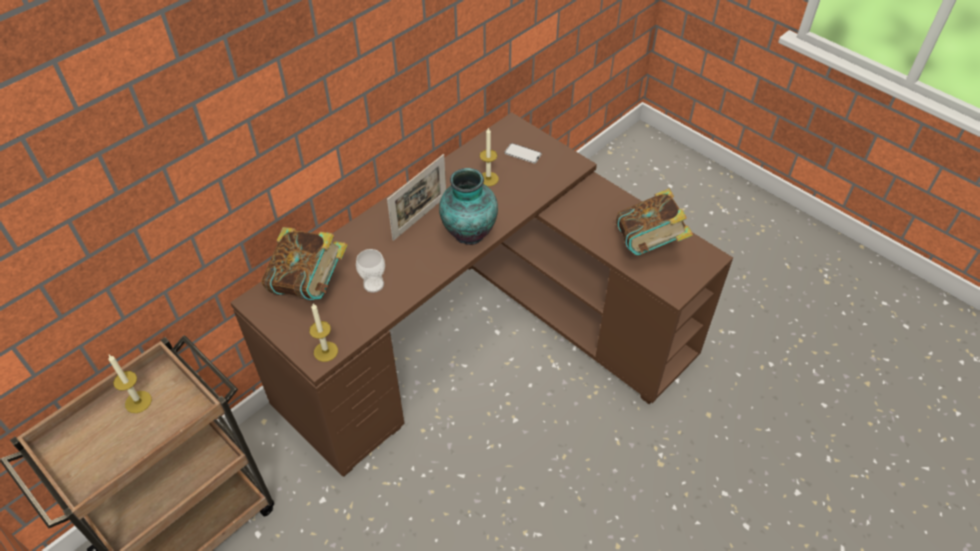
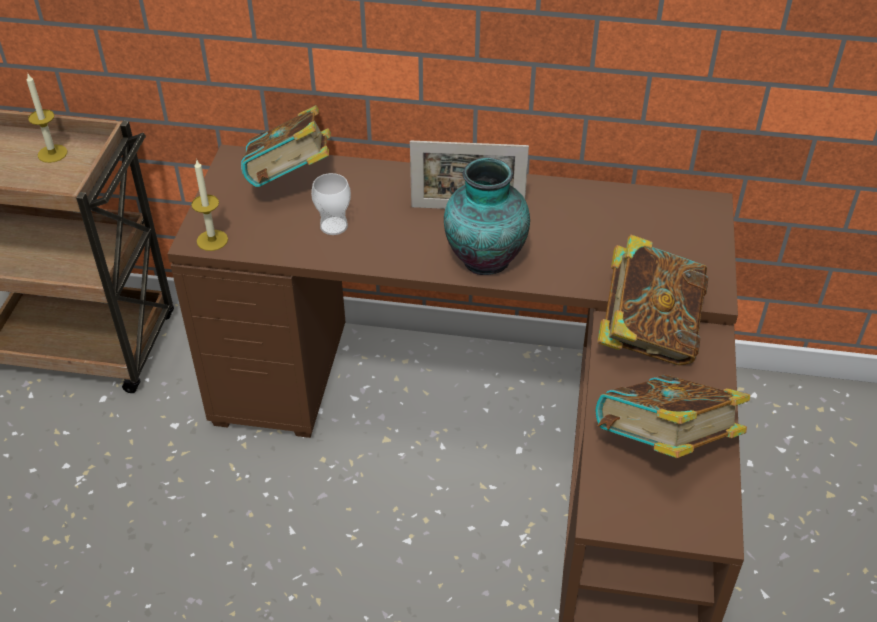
camera: 55 degrees right, 5 degrees down
(488, 179) = (591, 231): candle -> none
(523, 153) = (670, 238): phone -> none
(572, 205) = (647, 334): none -> book

